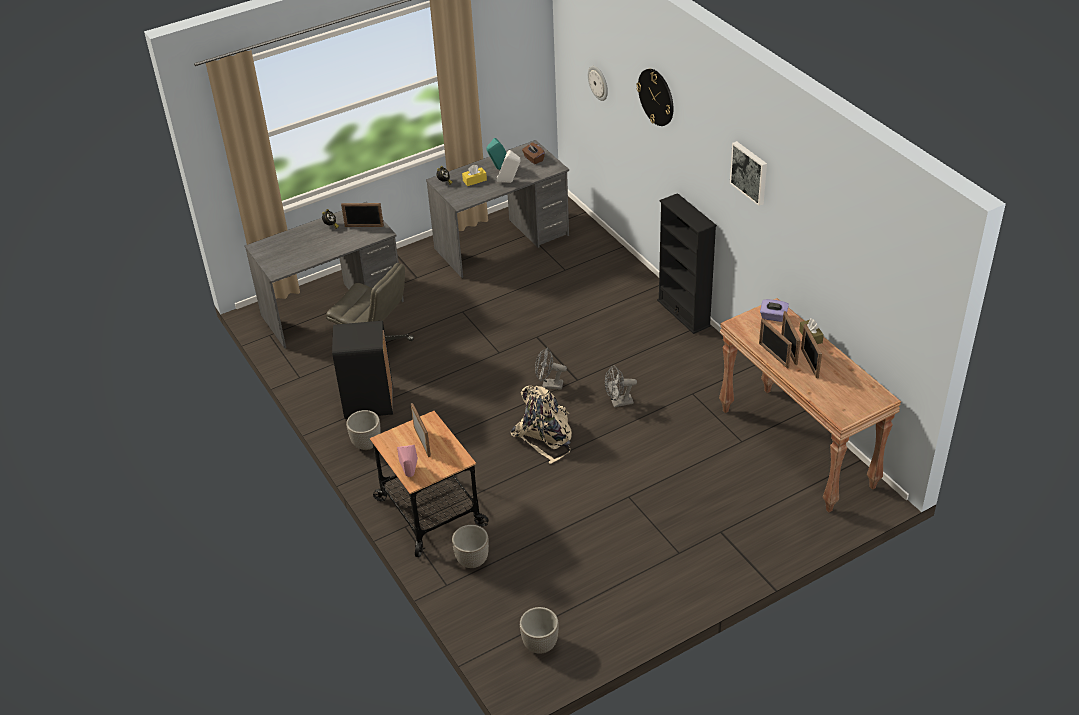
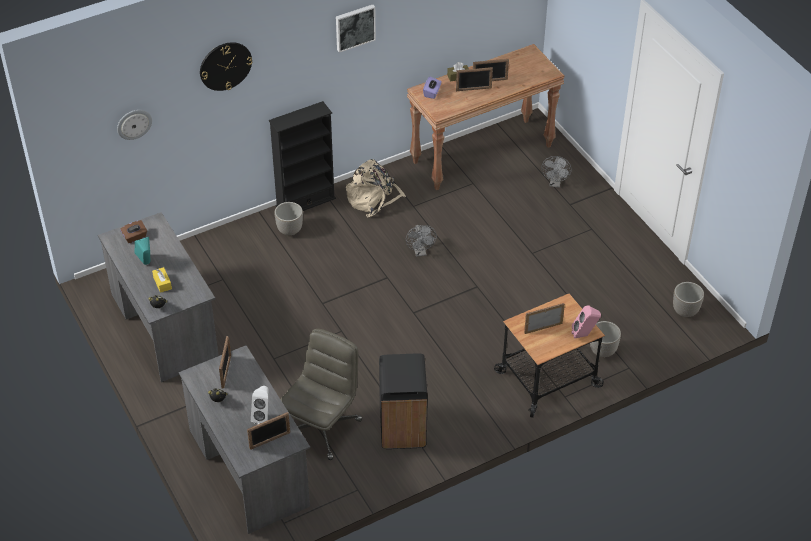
camera: 90 degrees left, 5 degrees up
(367, 444) = (460, 428): planter -> planter (289, 230)
(509, 182) = (173, 256): white speaker -> white speaker (263, 417)
(545, 436) = (459, 301): beige backpack -> beige backpack (373, 199)
(549, 385) = (392, 297): grey fan -> grey fan (555, 183)
(773, 355) = (479, 98): picture frame -> picture frame (270, 440)

